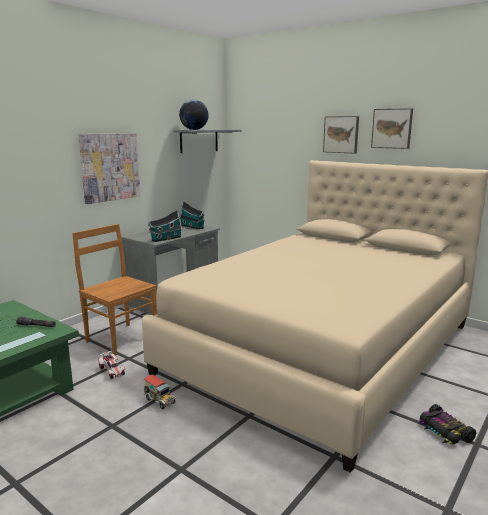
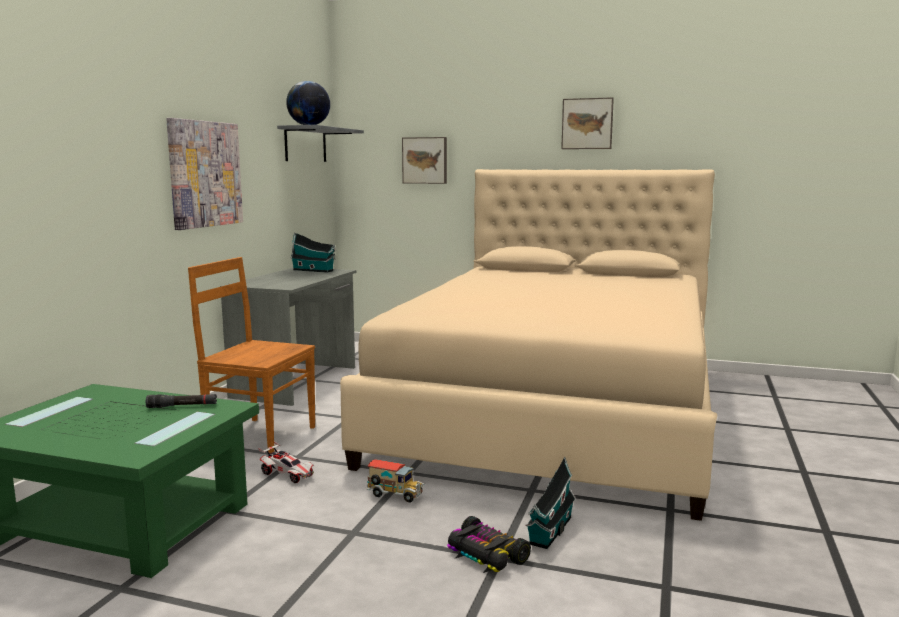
camera: 20 degrees left, 5 degrees down
(165, 239) = (295, 283): toy house -> toy house (549, 531)
(341, 134) = (517, 133): picture -> picture (425, 160)
(444, 431) = (762, 466): toy car -> toy car (485, 555)

